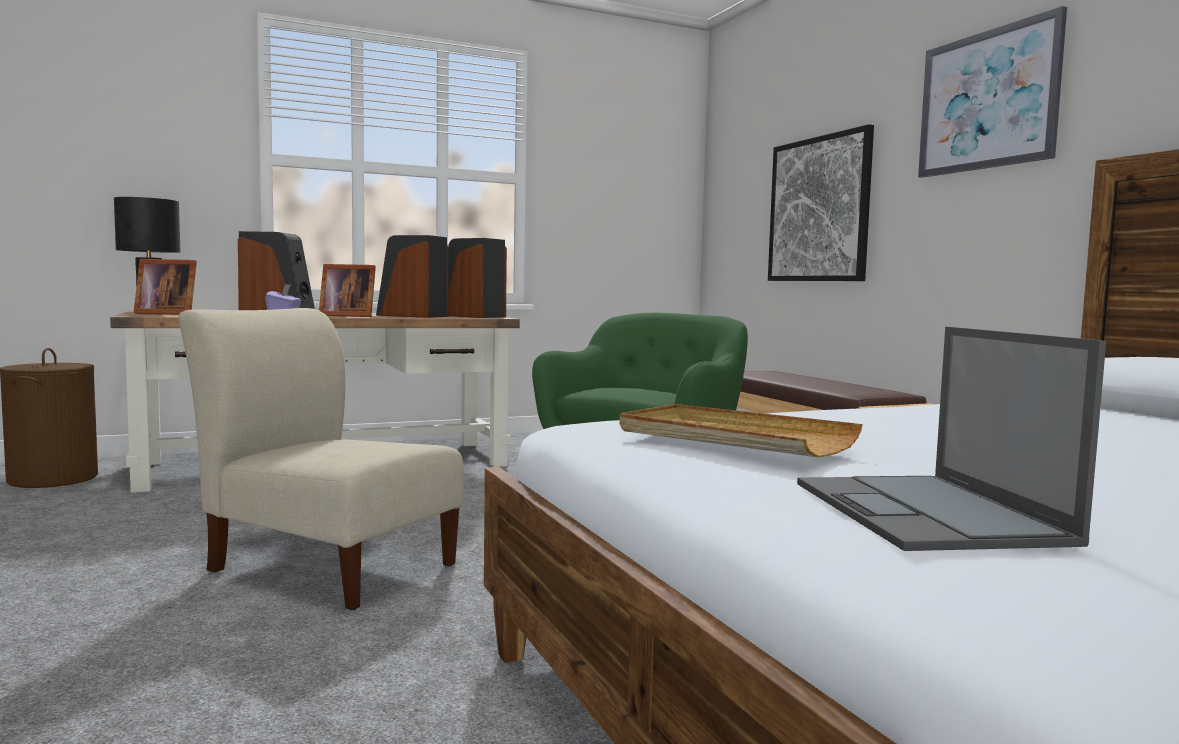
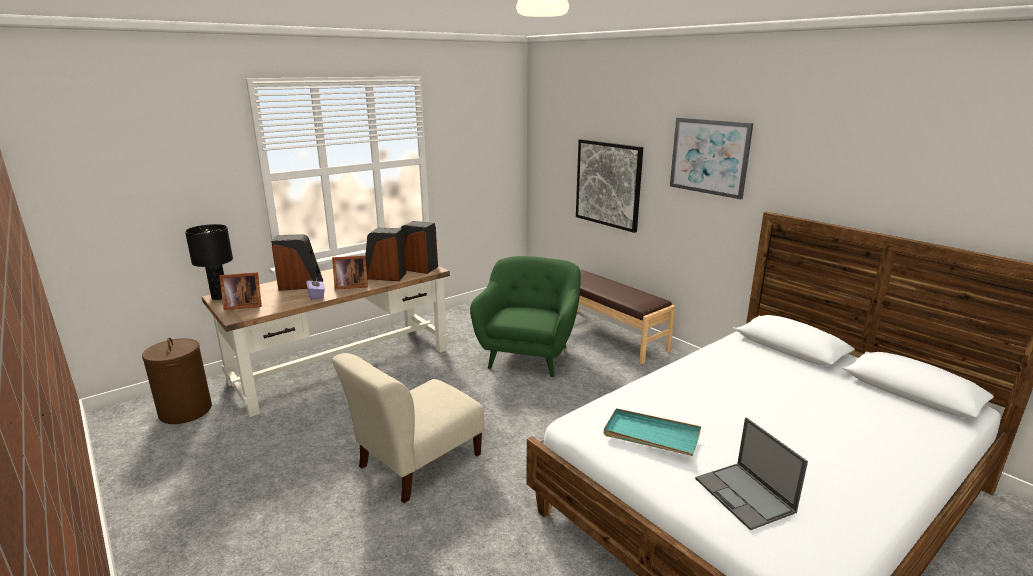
camera: 15 degrees left, 15 degrees up
(327, 565) = (416, 463): beige chair -> beige chair turned 60 degrees counterclockwise
(733, 438) = (651, 435): beige tray -> turquoise tray

